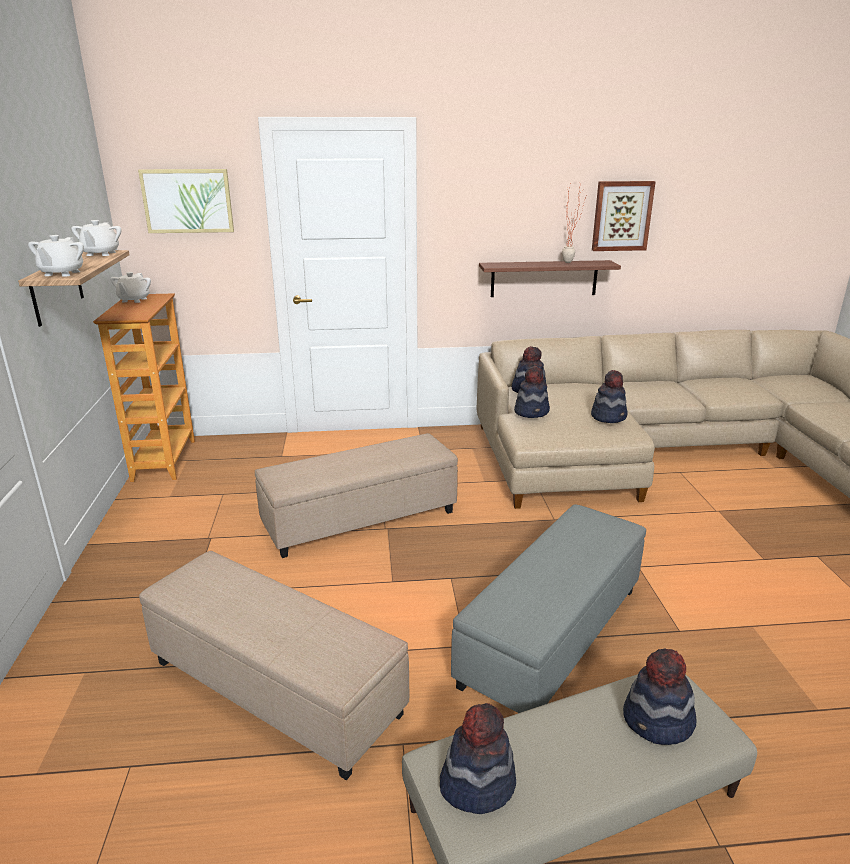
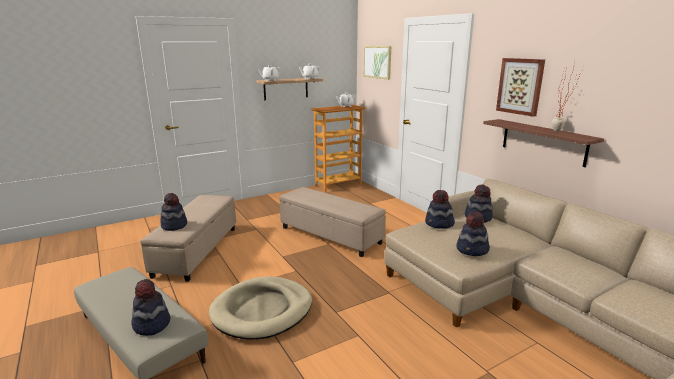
camera: 65 degrees right, 5 degrees down
(477, 783) = (112, 282): hat -> hat (174, 225)
(550, 635) = (262, 310): grey ottoman -> beige dog bed
(621, 216) = (620, 97): picture -> picture (520, 86)

